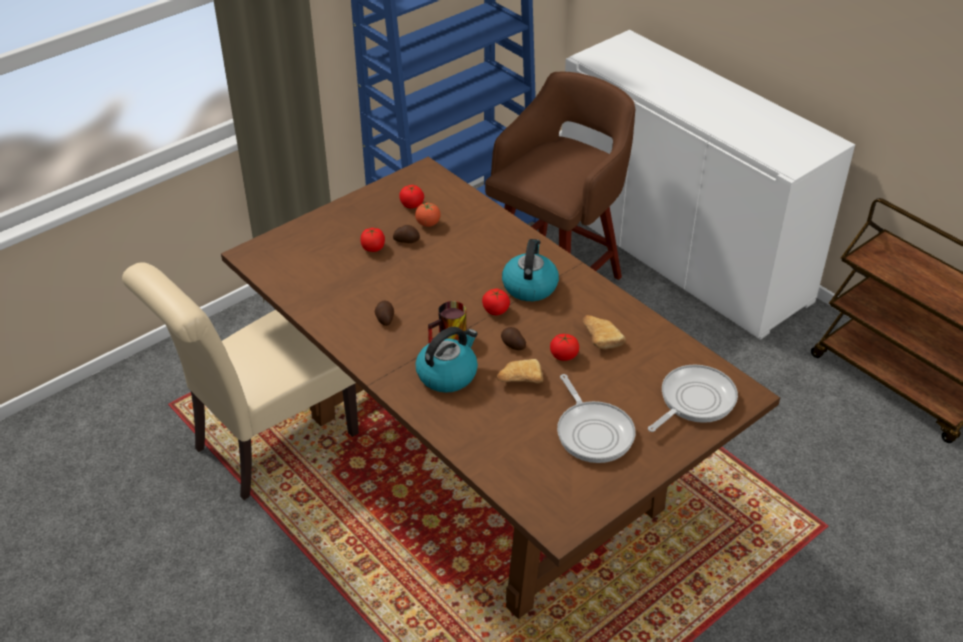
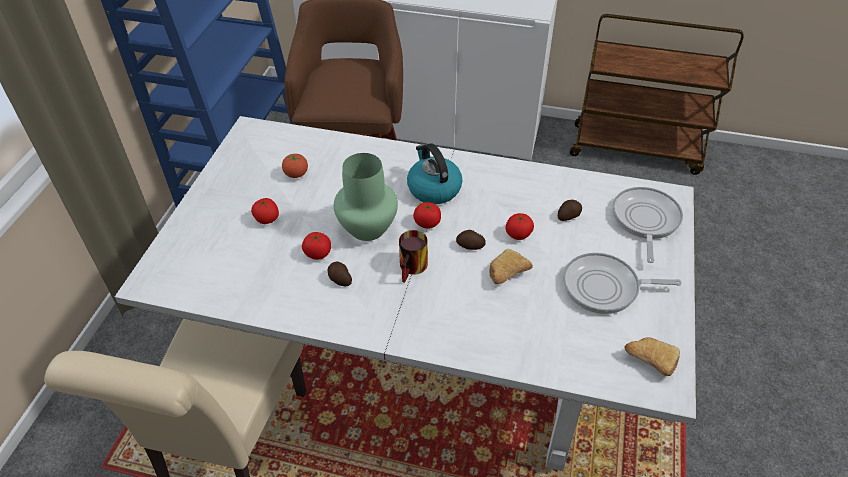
camera: 35 degrees left, 5 degrees up
(406, 240) = (291, 197): potato -> potato (568, 215)
(411, 205) = (265, 164): tomato -> tomato (318, 253)
(444, 291) = (369, 228): none -> green vase
(447, 374) = (444, 302): kettle -> none
(479, 461) = (422, 357): brown dining table -> white dining table
(593, 432) = (605, 287): frying pan -> frying pan turned 150 degrees clockwise
(600, 337) = (529, 204): bread -> bread (649, 359)

